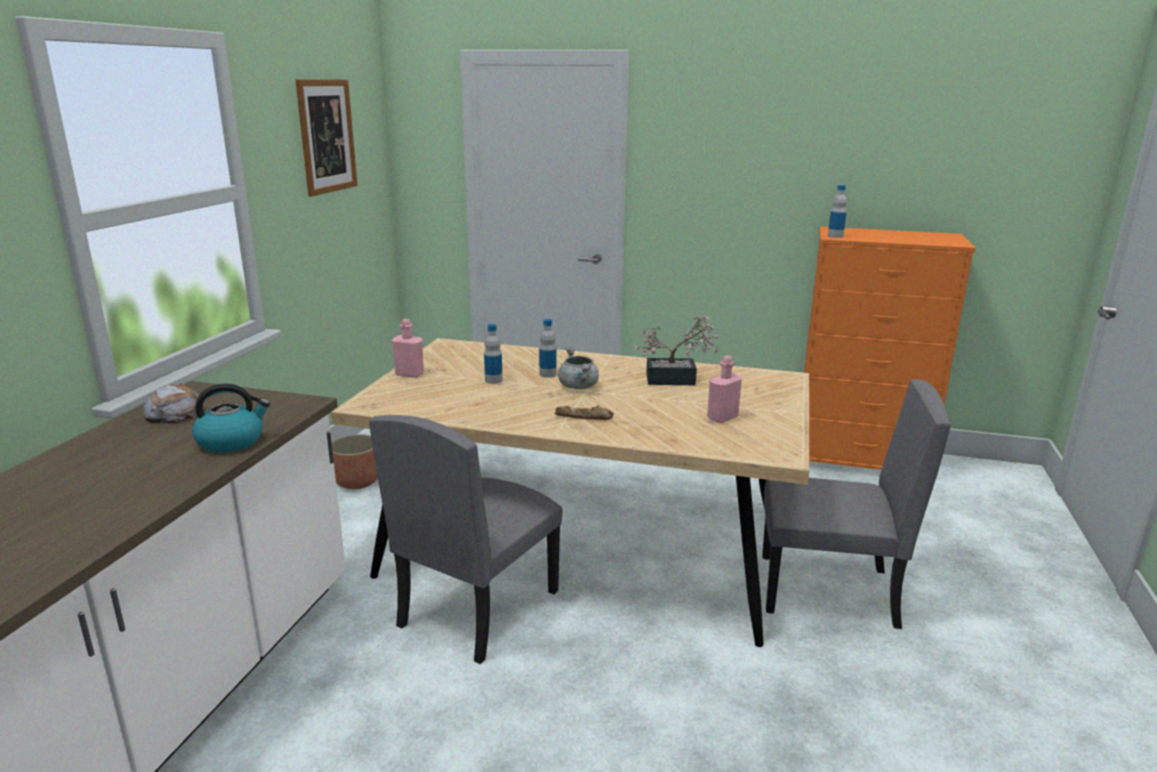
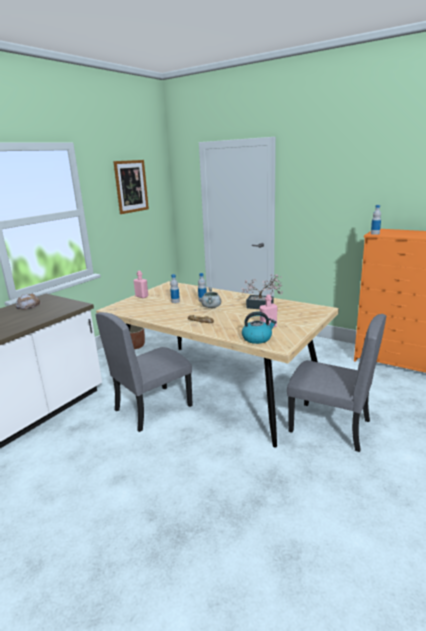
camera: 20 degrees right, 0 degrees up
(232, 441) = (37, 318): kettle -> kettle (257, 338)

